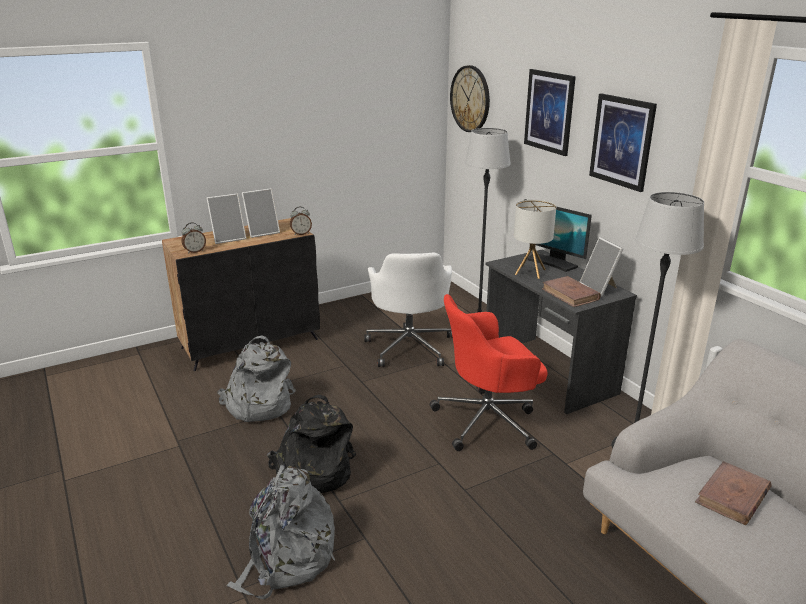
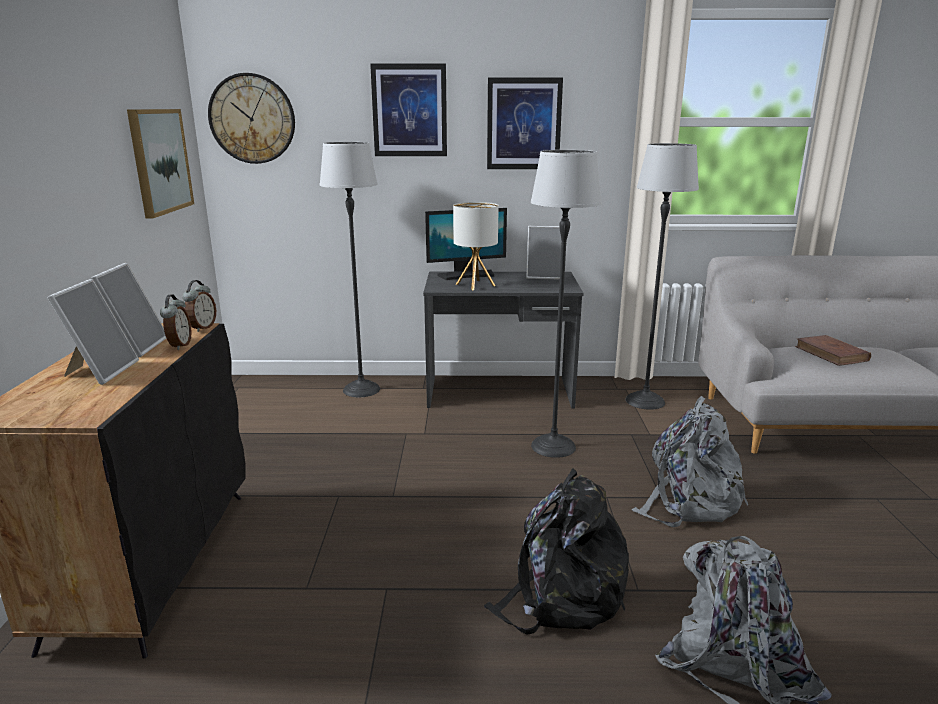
camera: 60 degrees left, 5 degrees down
(195, 251) = (97, 405): alarm clock -> alarm clock (179, 346)
(258, 405) = (349, 603): grey backpack -> grey backpack (688, 500)
(389, 124) = (160, 161): none -> picture
(410, 346) = (356, 441): white office chair -> none
(488, 421) = (553, 446): red office chair -> floor lamp
(570, 294) = (545, 285): brown book -> none

